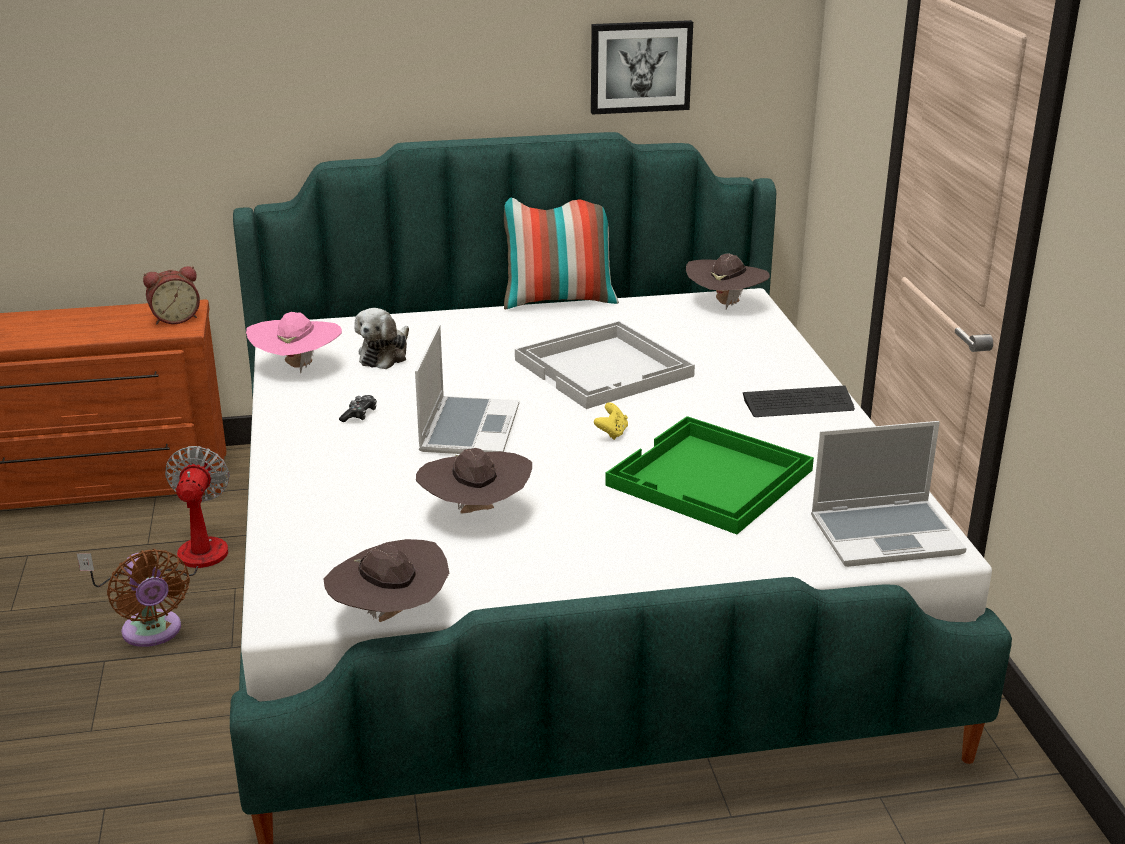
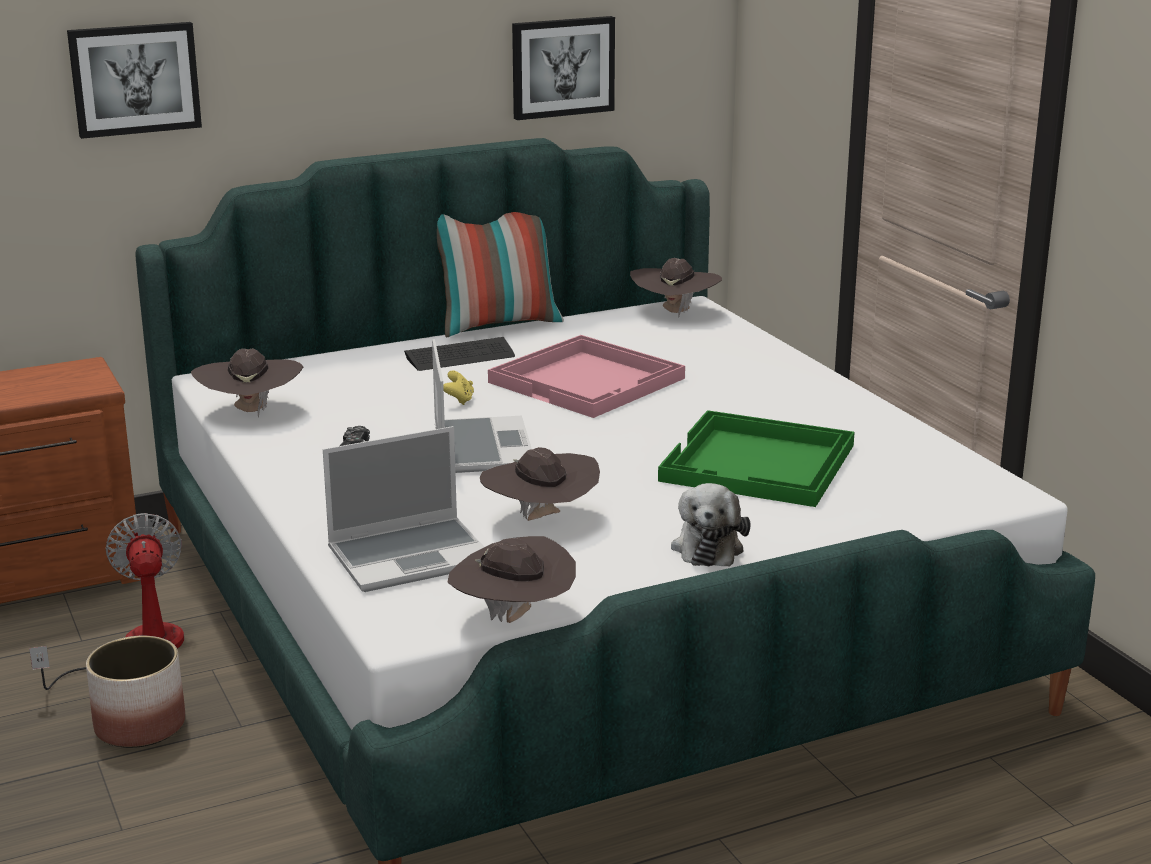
camera: 15 degrees left, 5 degrees down
(153, 633) = (140, 725): brown fan -> planter
(175, 318) = (78, 378): alarm clock -> none
(236, 61) = (135, 79): none -> picture
(298, 367) = (251, 412): pink hat -> brown hat
(385, 355) = (342, 391): plush toy -> plush toy (708, 547)
(605, 368) = (588, 380): white tray -> pink tray
(612, 433) = (634, 436): yellow game controller -> yellow game controller (459, 400)
(798, 404) = (804, 392): keyboard -> keyboard (460, 357)
(886, 534) = (957, 490): laptop -> laptop (411, 556)

